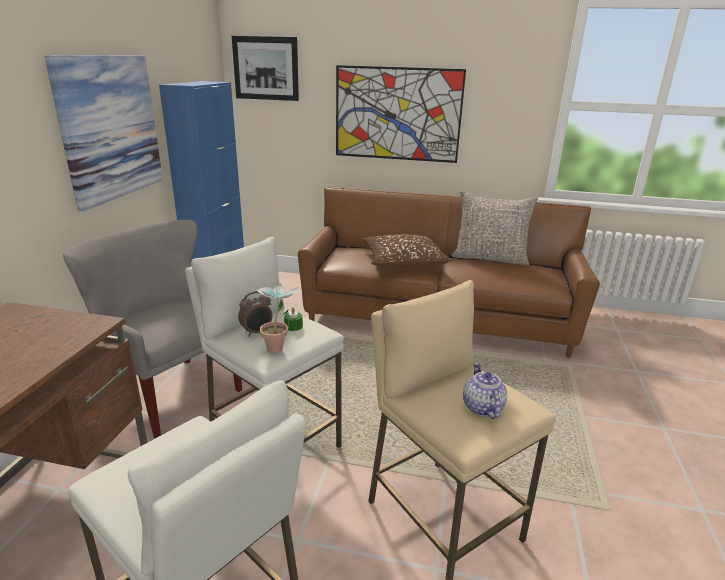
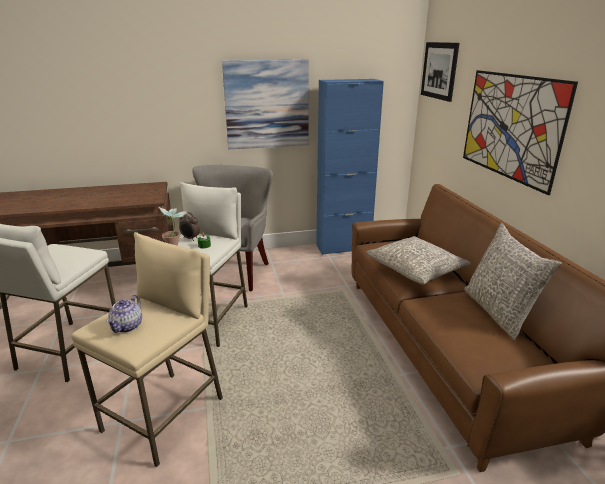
camera: 65 degrees right, 0 degrees up
(404, 261) = (416, 269): brown pillow -> grey pillow
(482, 407) = (127, 326): teapot -> teapot turned 135 degrees clockwise

